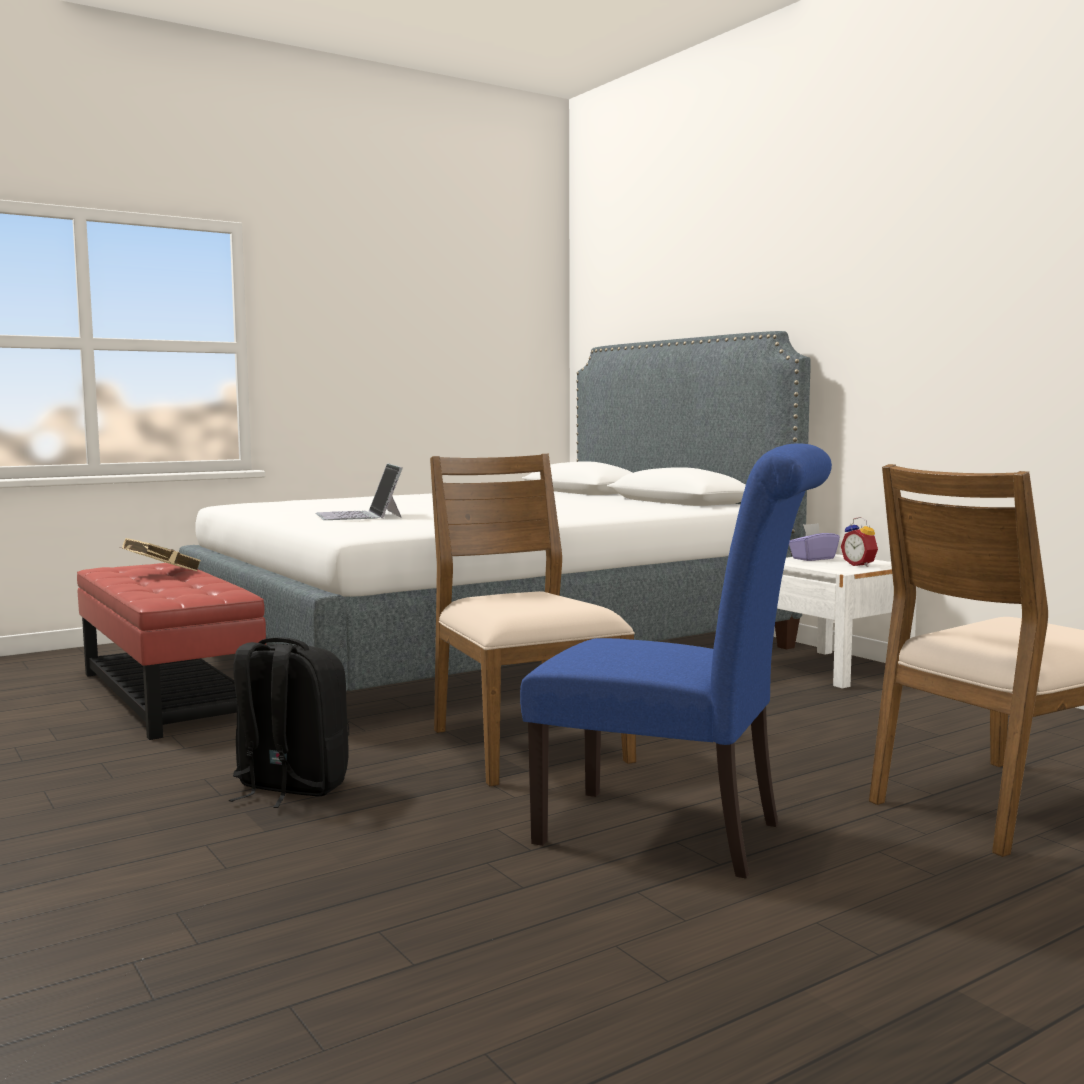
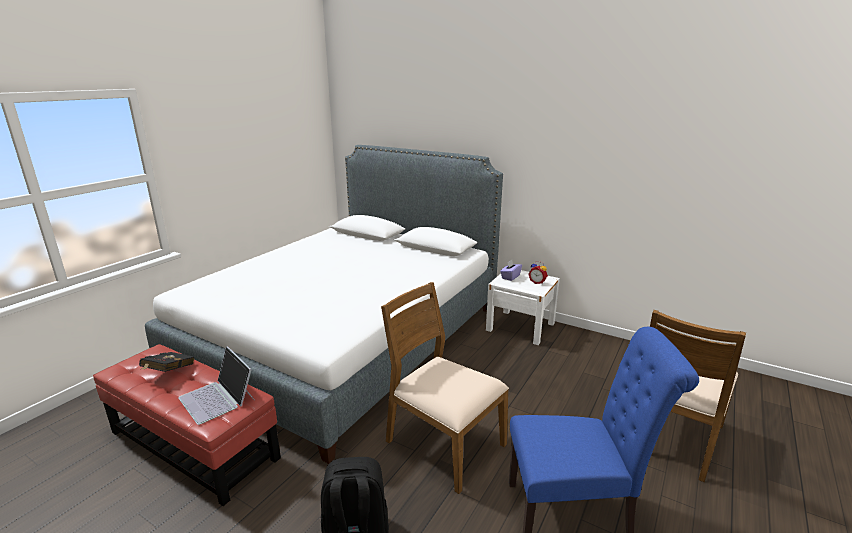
camera: 25 degrees left, 15 degrees up
(159, 572) = (168, 372): beige book -> black book
(360, 515) = (294, 308): laptop -> laptop (218, 398)

